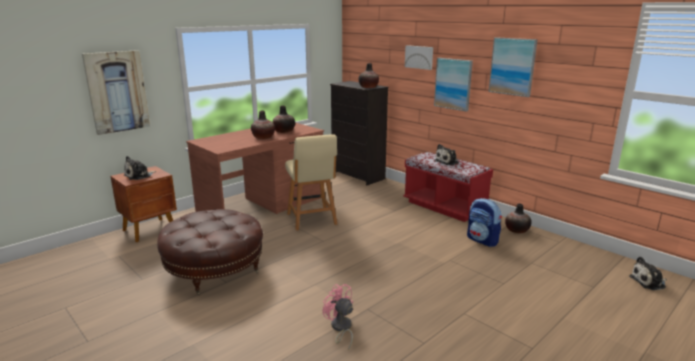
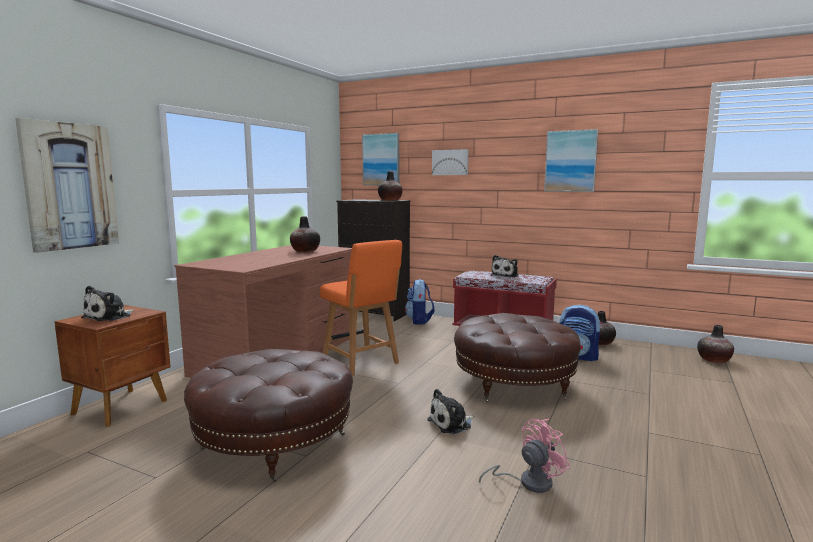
camera: 20 degrees left, 10 degrees down
(263, 137) = (286, 256): vase -> vase (714, 360)
(312, 220) = (361, 362): beige chair -> orange chair
(340, 328) = (528, 482): pink fan -> pink fan turned 120 degrees clockwise
(386, 188) = (419, 321): none -> backpack
(404, 256) = (514, 384): none -> brown ottoman
(453, 84) = (497, 188): picture -> picture (381, 159)
(649, 282) = (771, 370): plush toy -> plush toy (452, 424)

